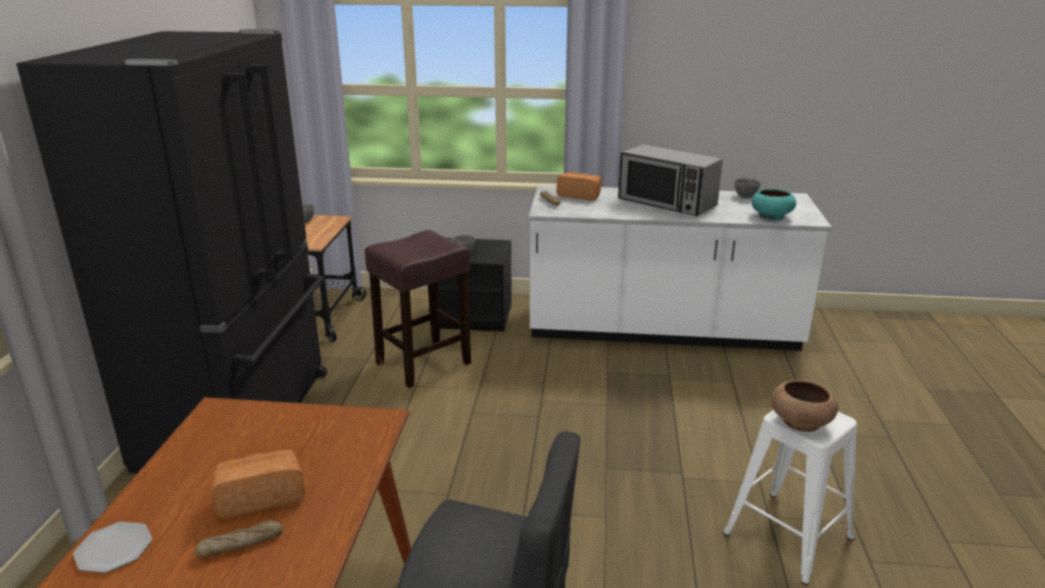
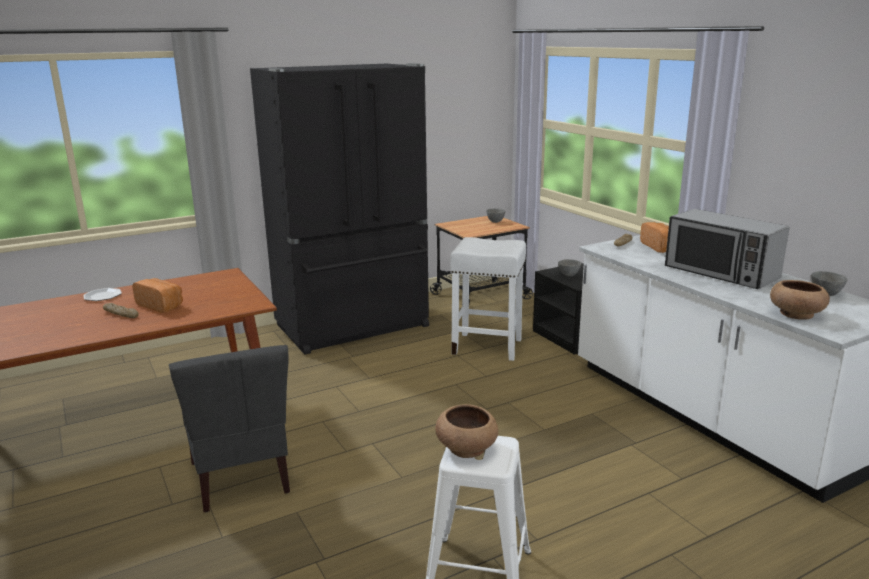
camera: 55 degrees right, 5 degrees down
(424, 362) = (488, 347): brown stool -> white stool
(666, 203) = (720, 273): microwave -> microwave turned 45 degrees counterclockwise
(771, 216) = (795, 314): turquoise bowl -> brown bowl

